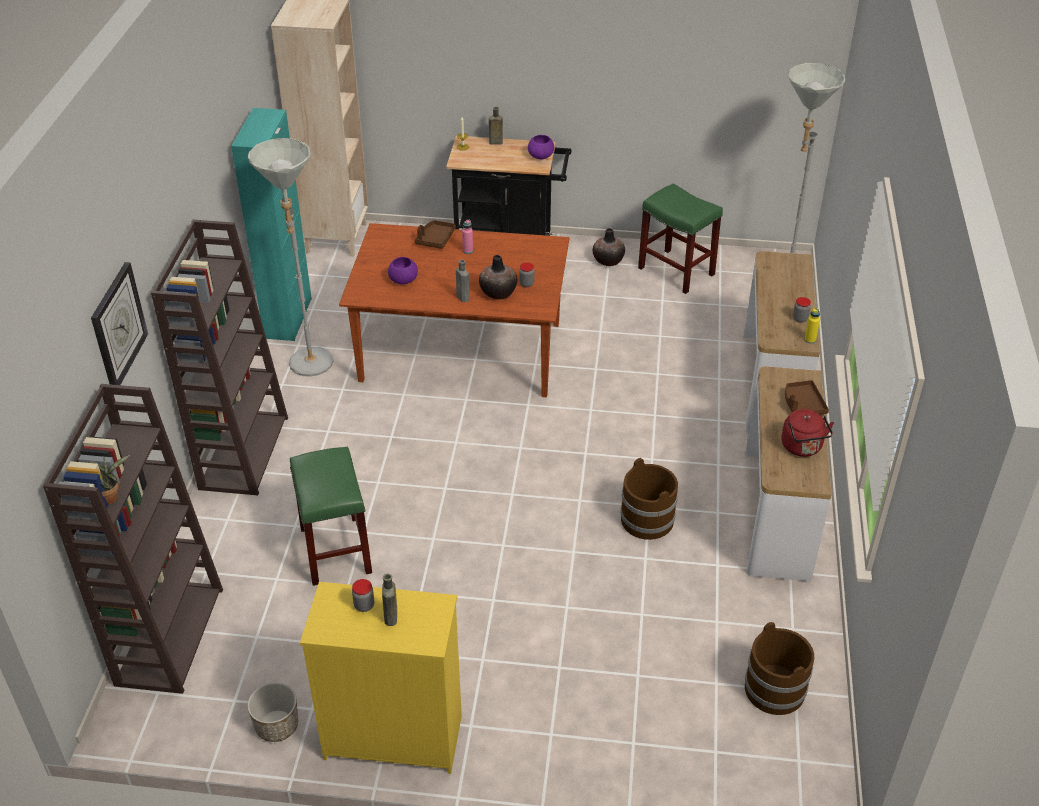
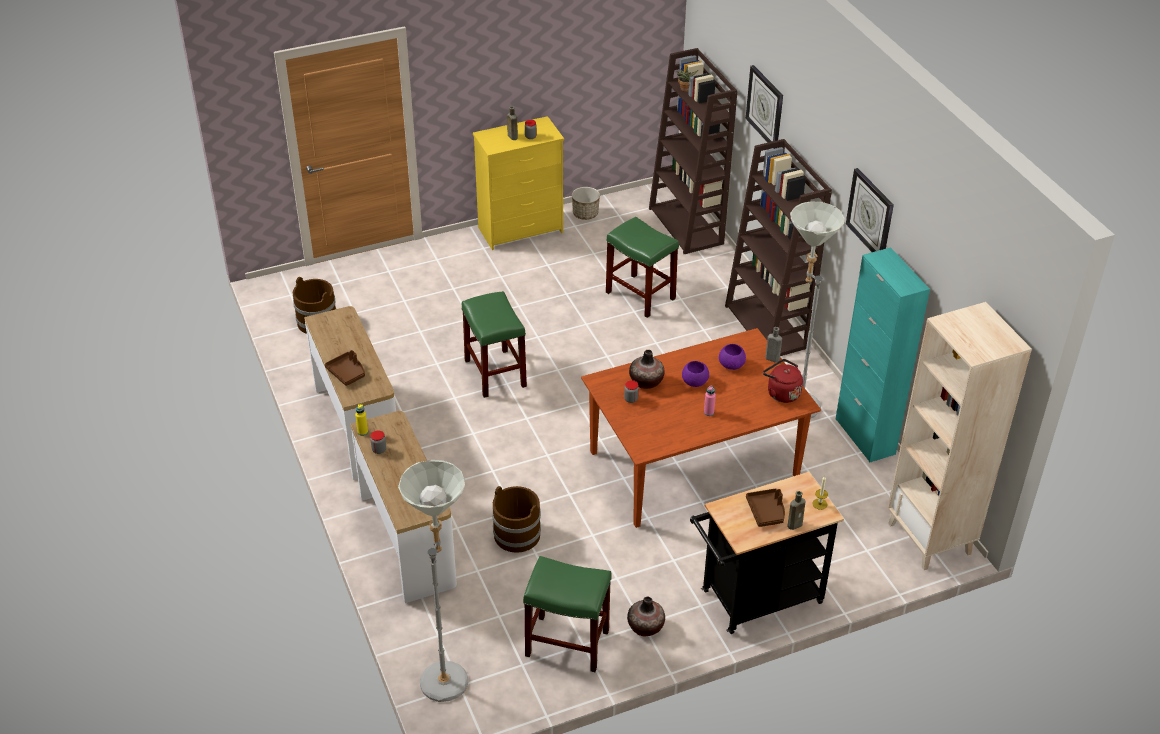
camera: 150 degrees right, 0 degrees up
(209, 165) = (870, 214): none -> wall clock
(435, 239) = (747, 413): brown tray -> brown tray (766, 512)
(463, 298) = (669, 367): grey bottle -> grey bottle (771, 358)
(541, 156) = (732, 524): purple bowl -> purple bowl (694, 382)
(585, 518) = (494, 373): none -> green stool
(647, 520) = (450, 388): brown bucket -> brown bucket (516, 535)
(803, 448) = (335, 340): red kettle -> red kettle (781, 393)

